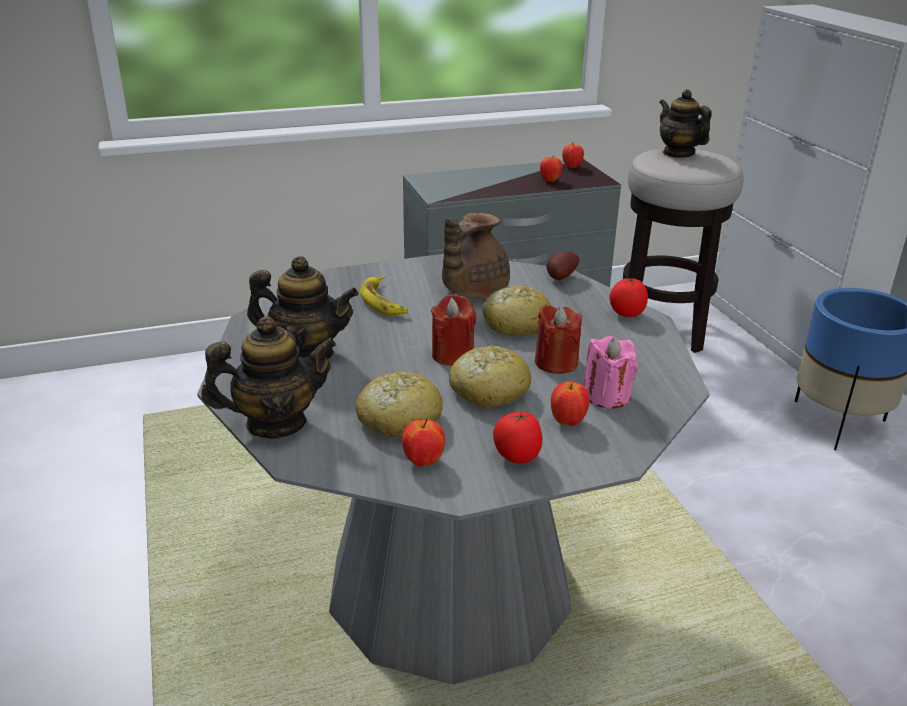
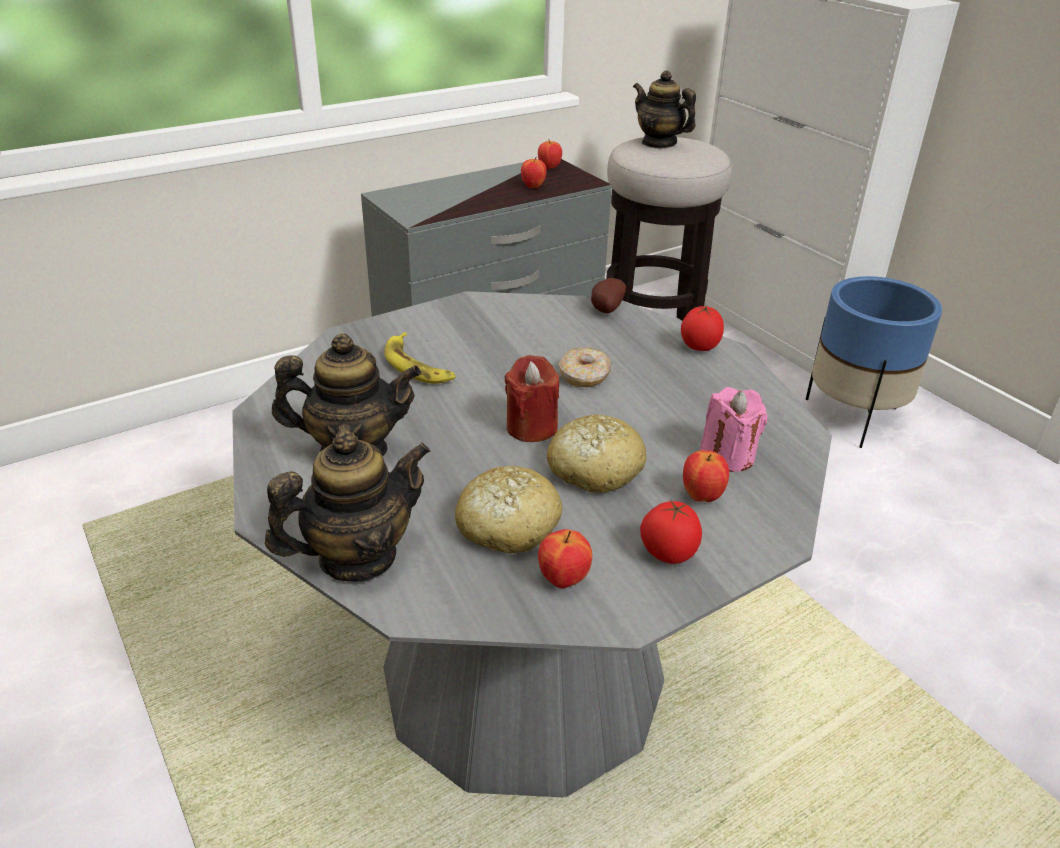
camera: 15 degrees left, 5 degrees up
(472, 291) = (515, 339): brown teapot -> none
(516, 324) = (584, 376): bread -> donut
(556, 363) = (652, 420): red candle -> none

